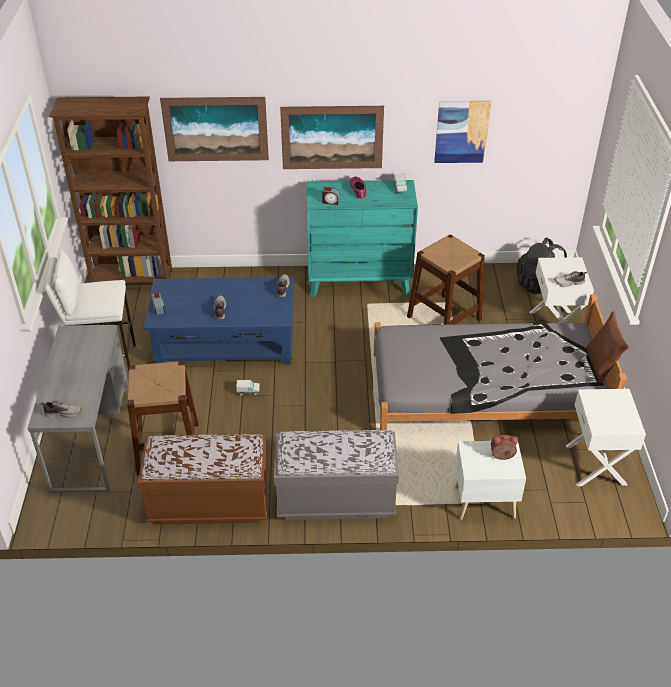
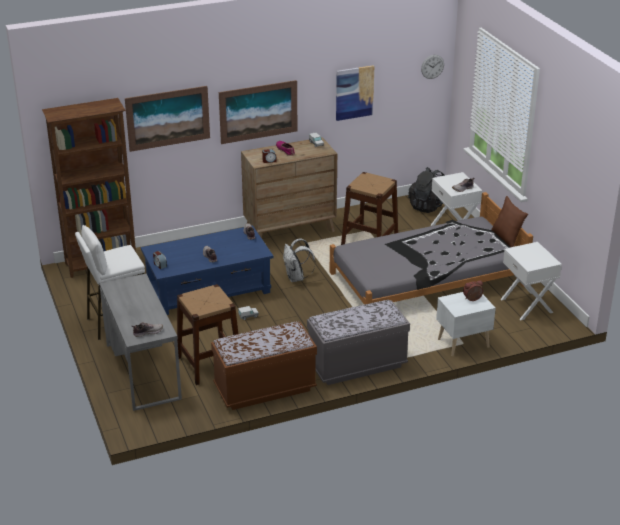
camera: 20 degrees left, 10 degrees down
(331, 351) = (296, 278): none -> white backpack
(359, 282) = (290, 230): turquoise dresser -> brown dresser
(574, 113) = (432, 66): none -> wall clock

